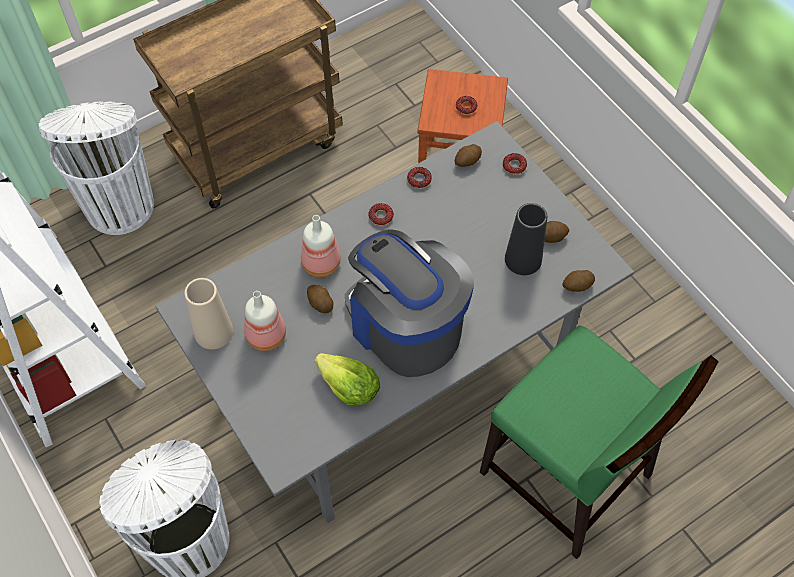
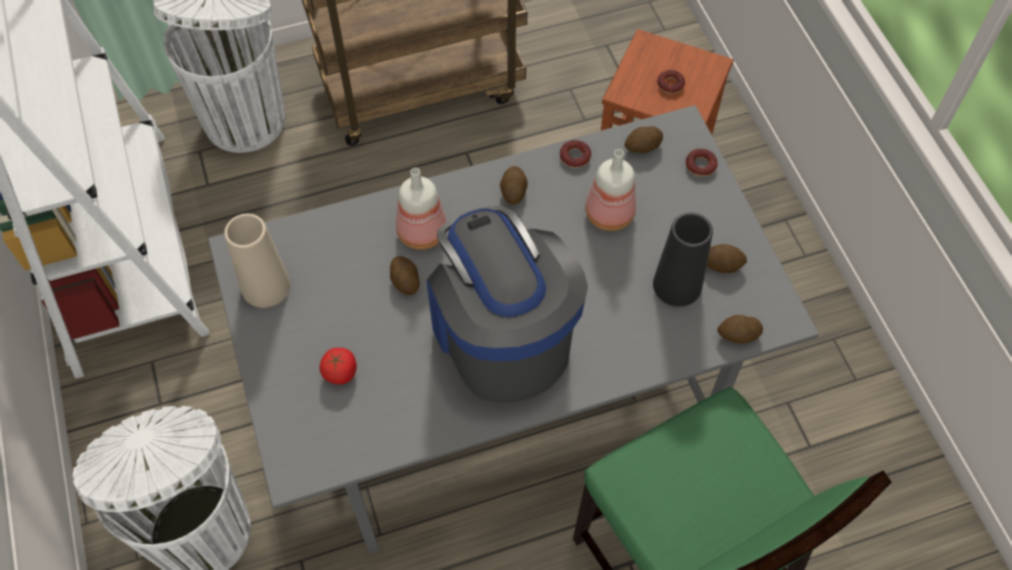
camera: 15 degrees right, 0 degrees up
(265, 336) = (325, 305): bottle -> bottle (607, 214)
(293, 383) = (340, 372): none -> tomato
(348, 387) = (407, 394): lettuce -> none
(381, 216) = (513, 191): donut -> potato

